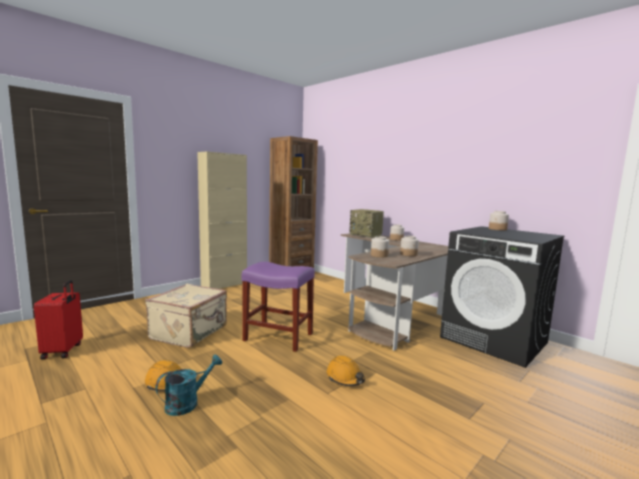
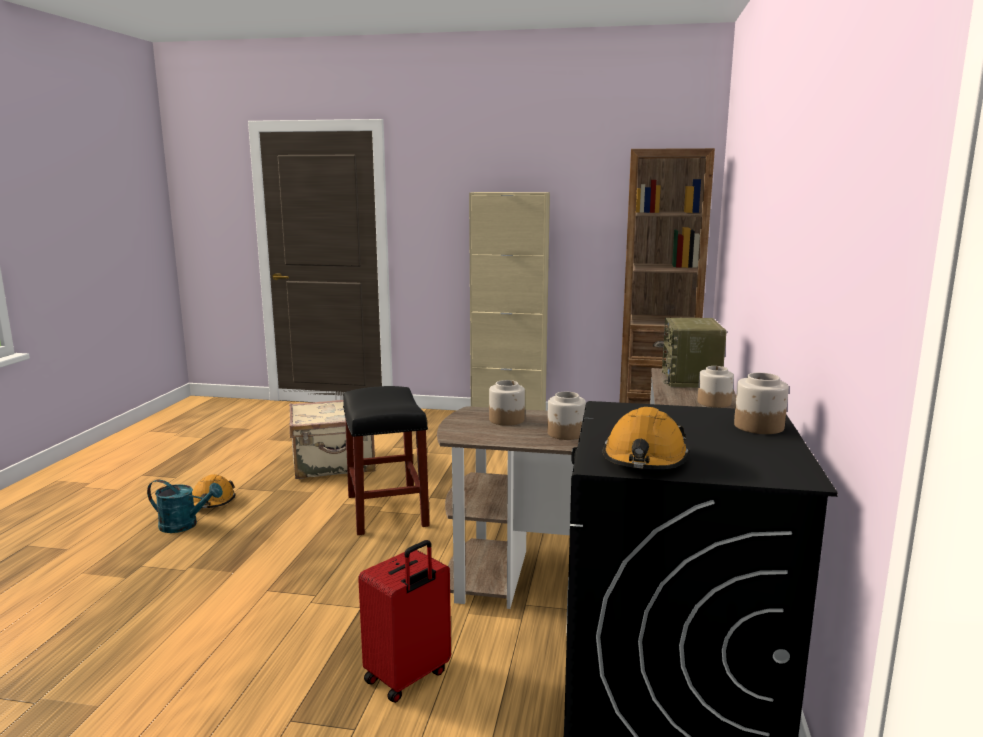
camera: 55 degrees right, 5 degrees up
(63, 351) = (231, 439): red suitcase -> red suitcase (408, 677)
(277, 337) = (386, 510): purple stool -> black stool
(345, 378) = (318, 590): orange hard hat -> orange hard hat (644, 460)

